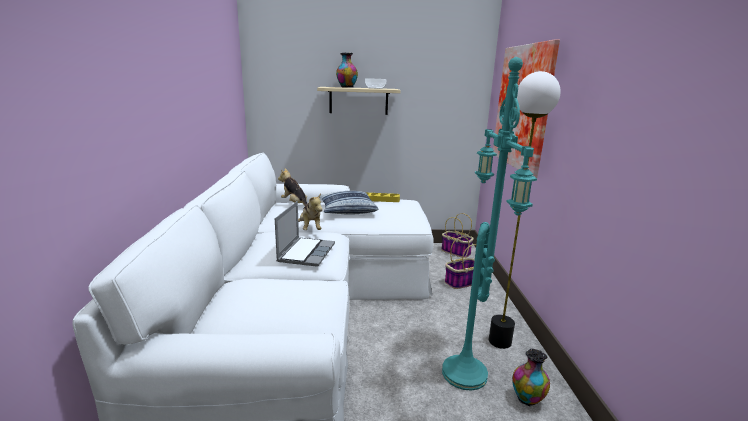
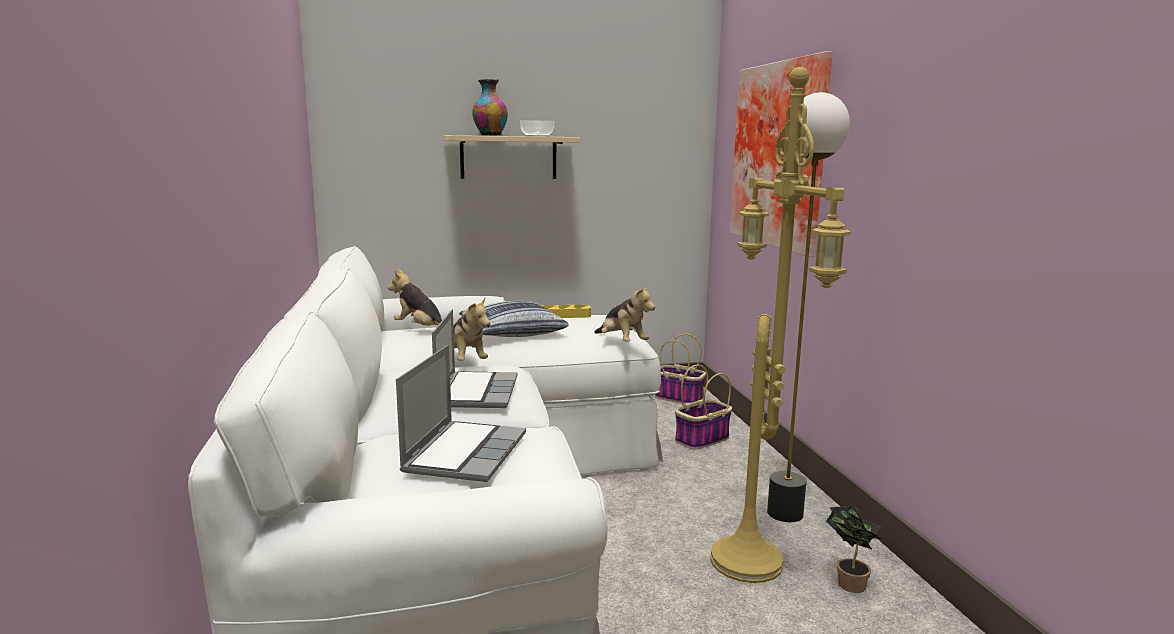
camera: 10 degrees left, 5 degrees down
(276, 299) = (465, 452): none -> laptop
(409, 222) = (622, 342): none -> plush toy
(468, 375) = (752, 563): turquoise floor lamp -> yellow floor lamp
(527, 398) = (848, 582): vase -> potted plant

